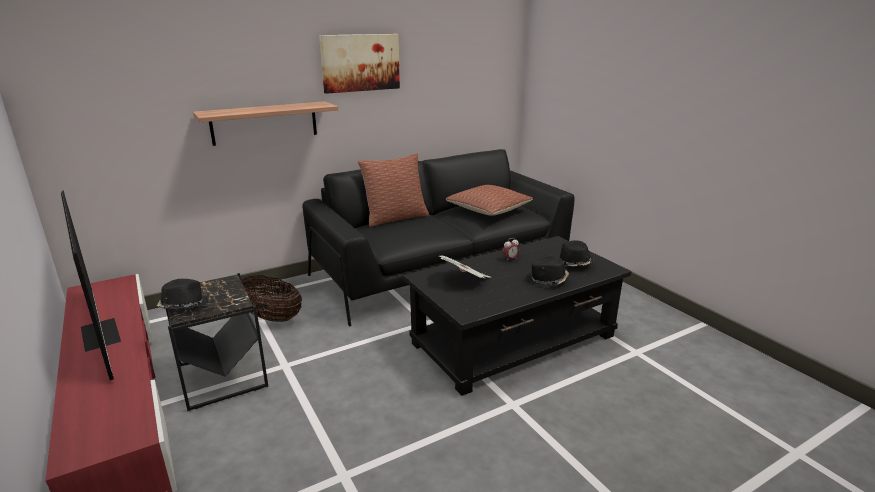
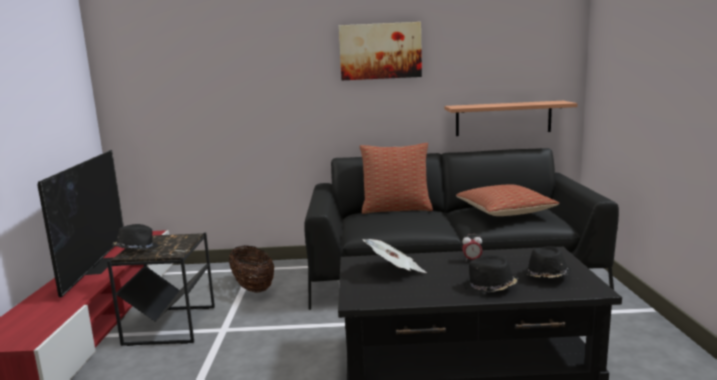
camera: 30 degrees right, 10 degrees down
(264, 123) = (283, 106): shelf -> shelf (503, 118)

